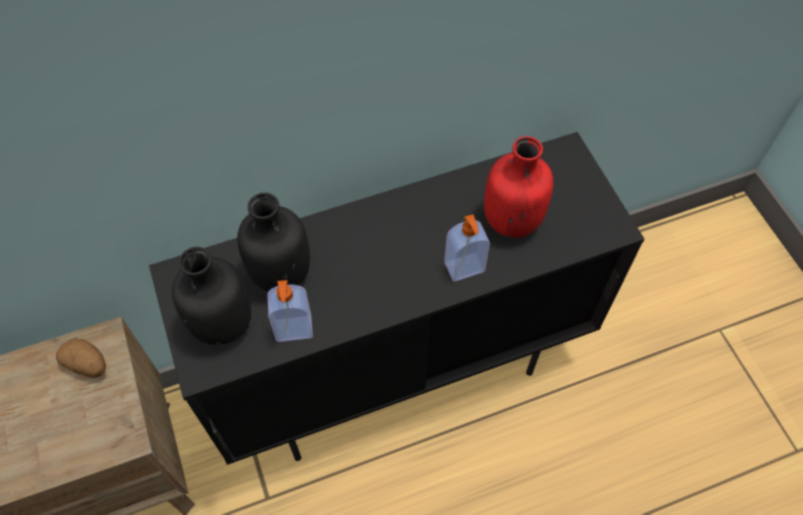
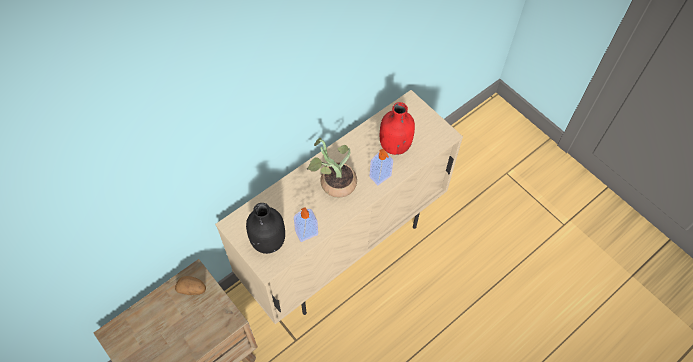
camera: 20 degrees left, 0 degrees up
(279, 272) = (287, 207): black bottle -> none
(377, 254) = (334, 183): none -> potted plant
(400, 371) = (343, 248): black cabinet -> beige cabinet

